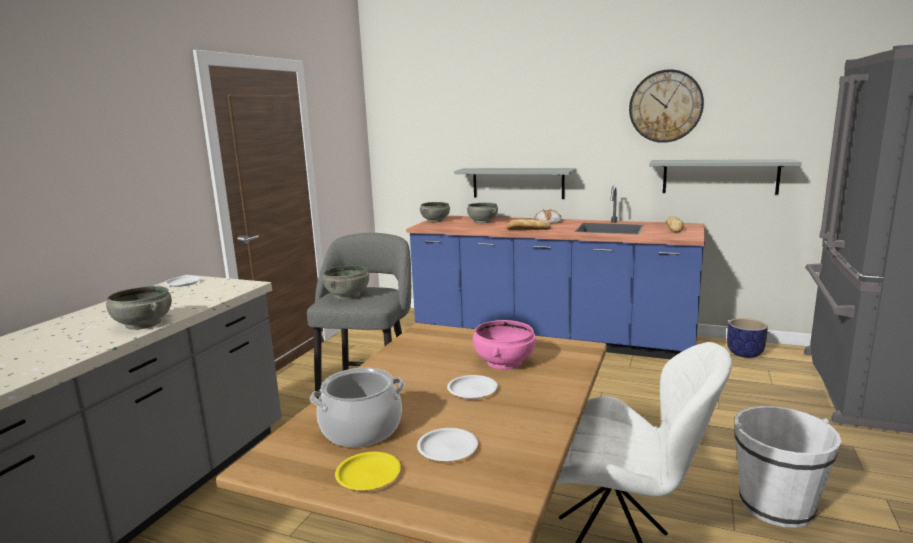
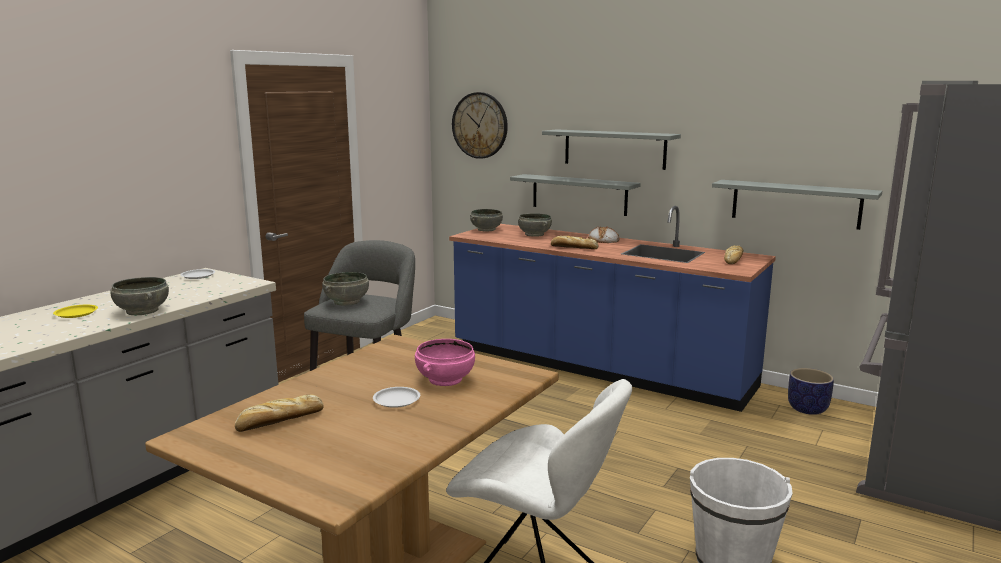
camera: 10 degrees right, 0 degrees up
(361, 429) = (279, 420): cooking pot -> bread
(368, 475) = (259, 455): yellow plate -> yellow plate (76, 314)
(448, 449) = (338, 444): white plate -> none
(550, 139) = (614, 149): none -> grey shelf
(665, 106) = (738, 120): wall clock -> wall clock (480, 125)

